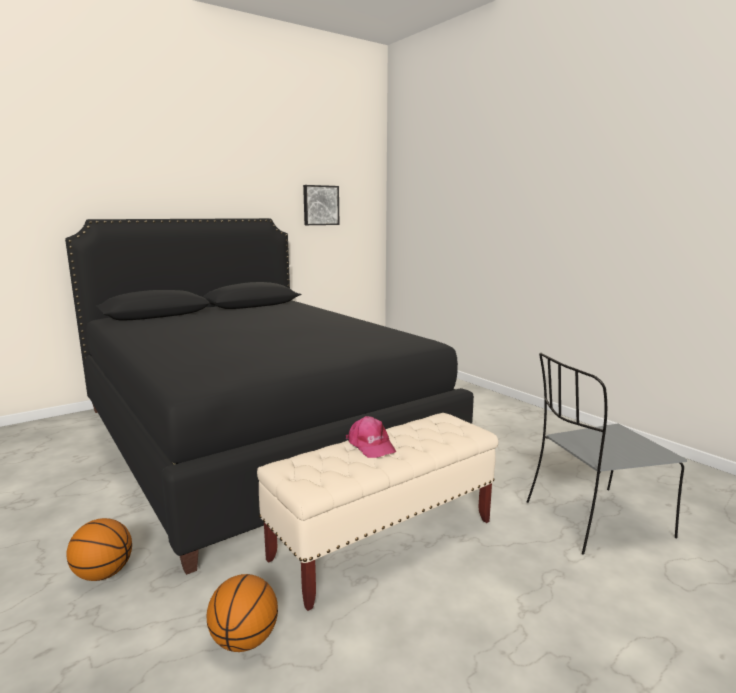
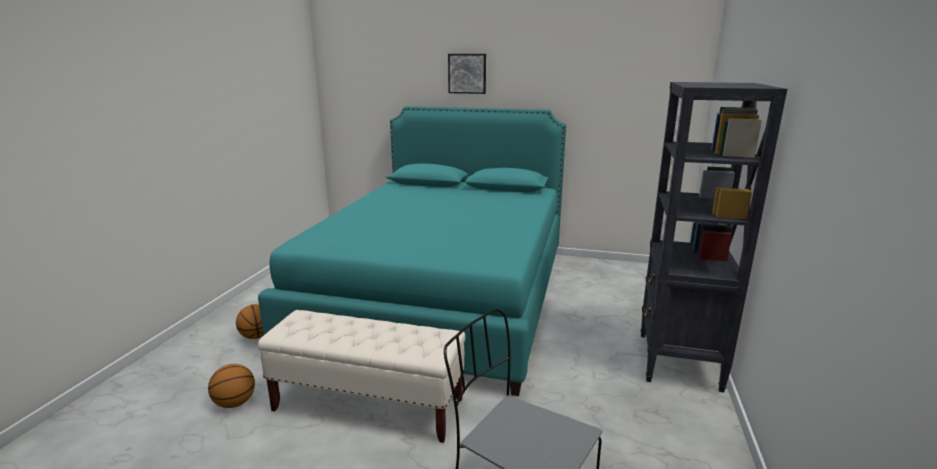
camera: 50 degrees right, 5 degrees up
(255, 435) = (442, 296): black bed -> turquoise bed
(320, 205) = (615, 97): picture -> picture (467, 73)
(370, 445) = (357, 327): pink cap -> none
(492, 404) = (678, 361): none -> black bookcase

